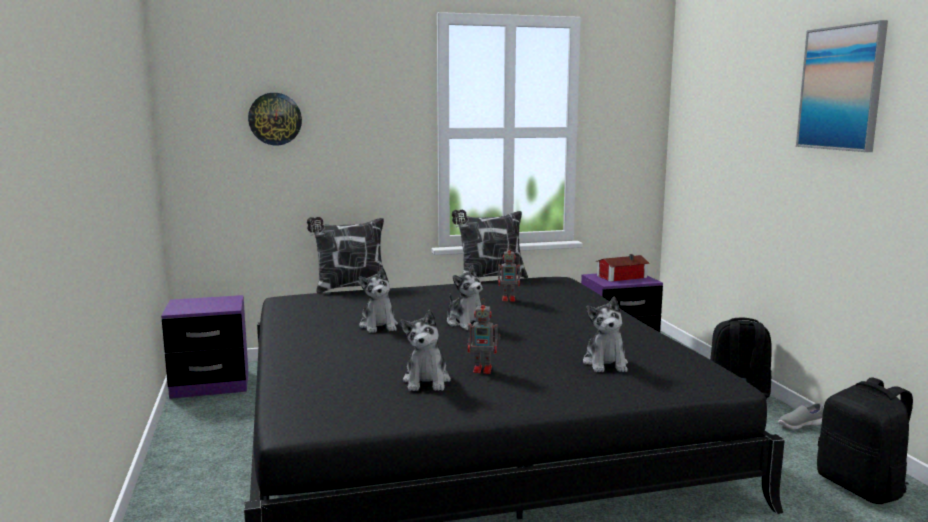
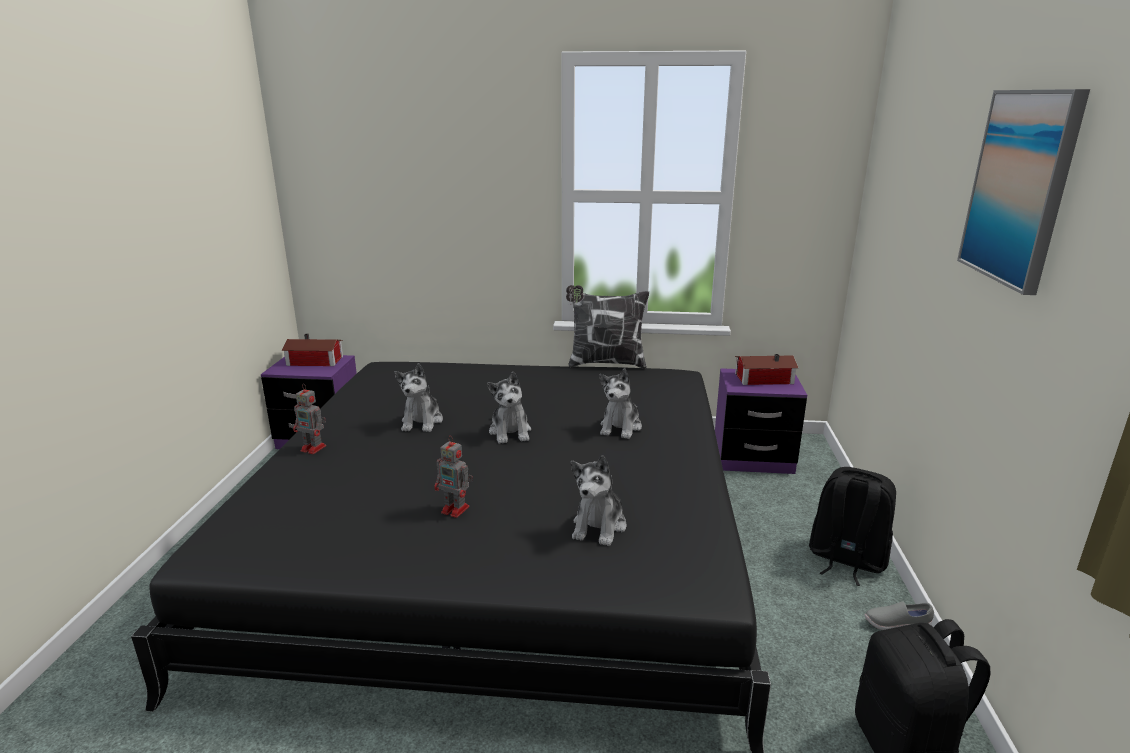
camera: 20 degrees right, 10 degrees up
(209, 302) = (316, 361): none -> toy house
(275, 119) = (386, 176): wall clock -> none
(349, 288) = (453, 360): pillow -> none
(427, 381) = (384, 516): plush toy -> plush toy (620, 427)
(509, 299) = (590, 401): toy robot -> toy robot (314, 448)

